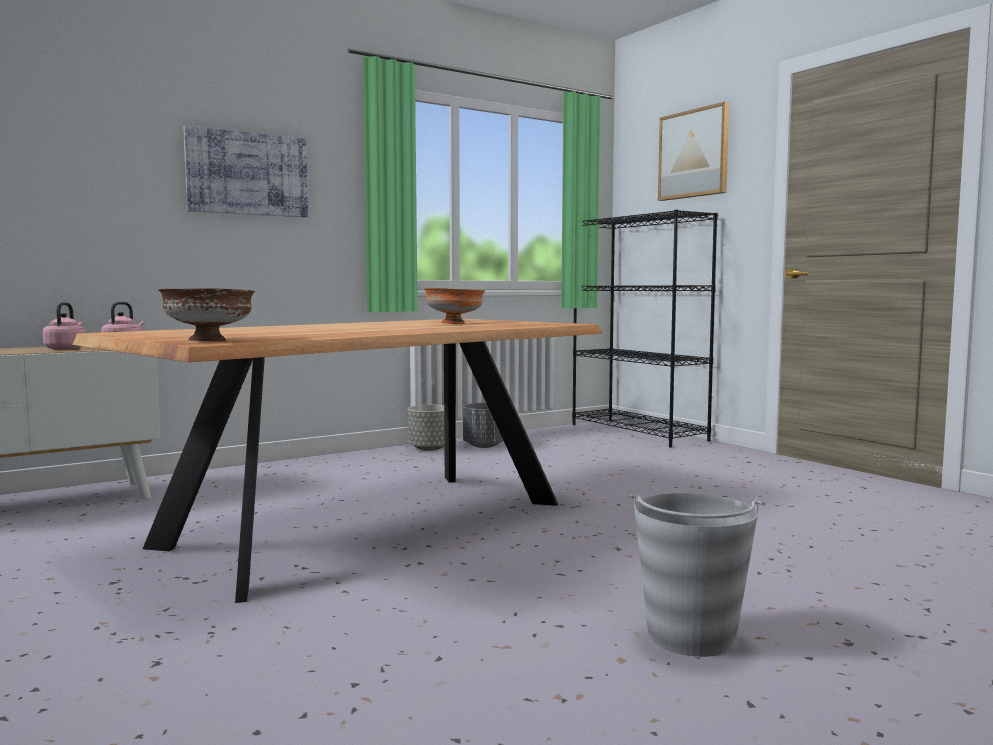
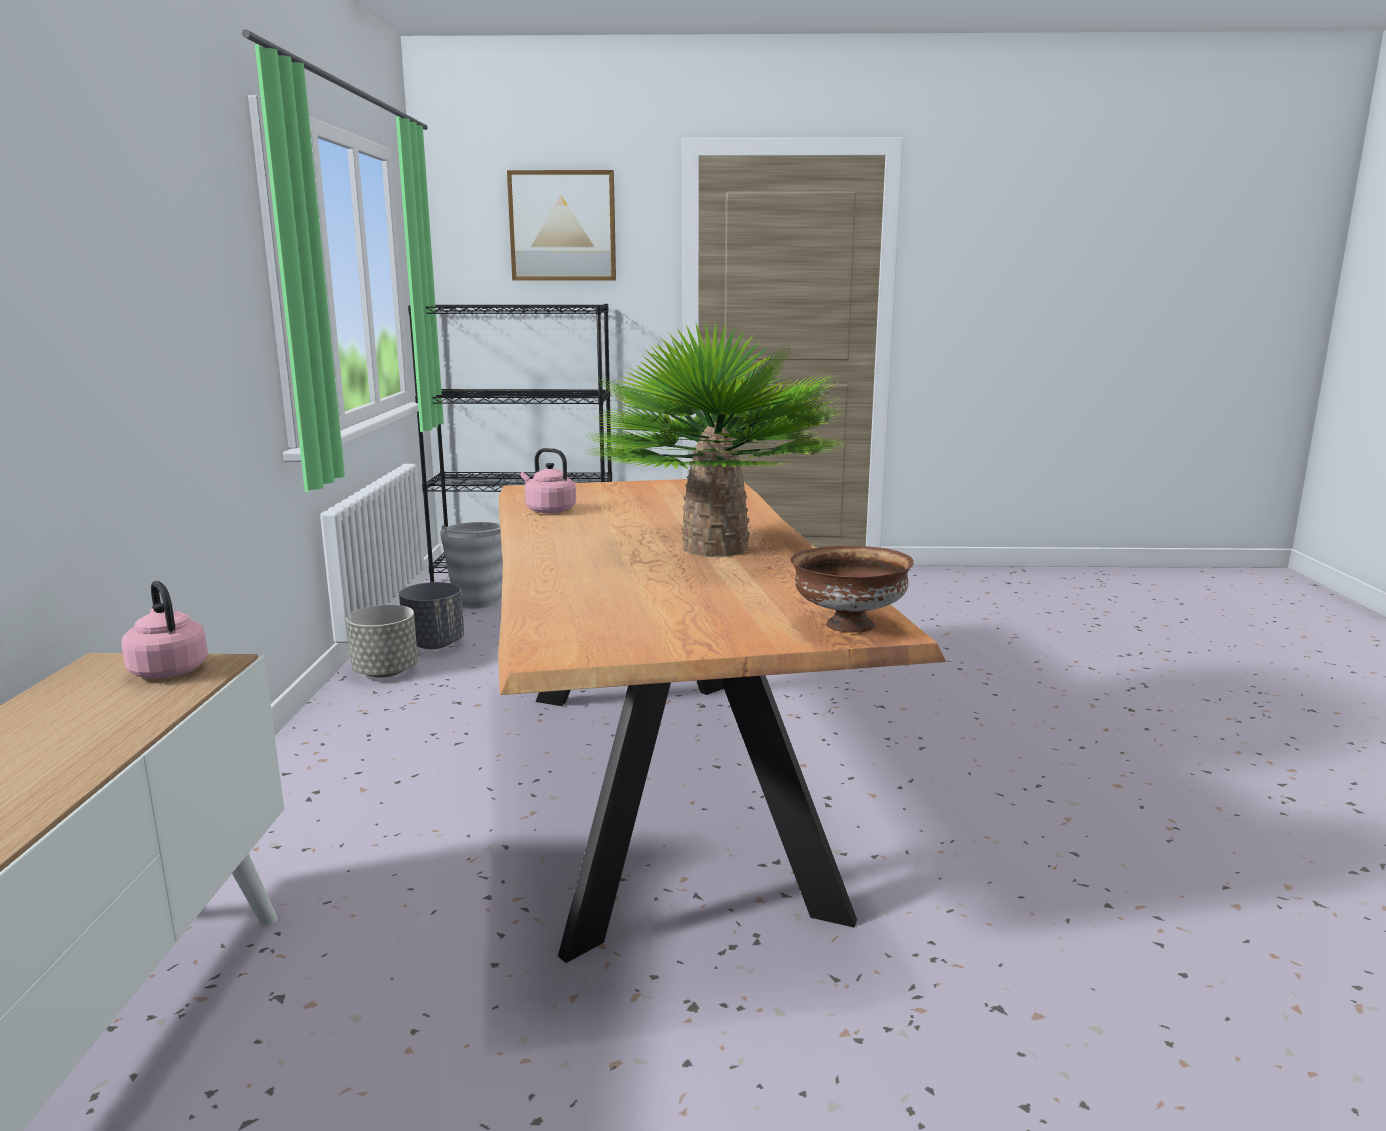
camera: 55 degrees left, 10 degrees up
(66, 349) = (112, 713): pink kettle -> pink kettle (548, 510)
(247, 174) = (145, 271): picture -> none
(367, 329) = (714, 548): none -> potted plant
(454, 323) = (637, 506): orange bowl -> none
(690, 637) = (1092, 749): grey bucket -> grey bucket (478, 601)

